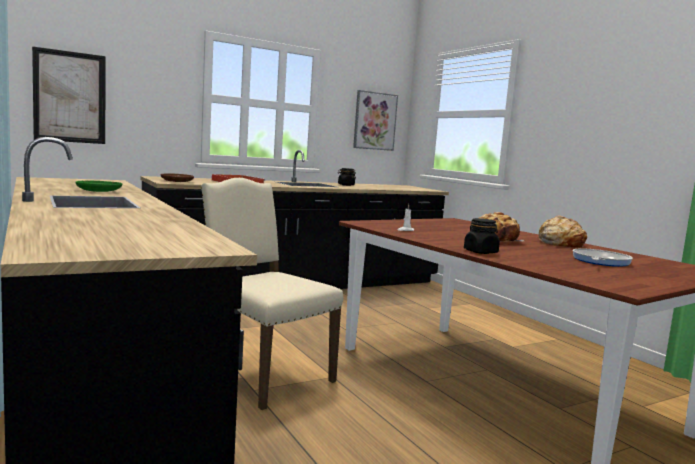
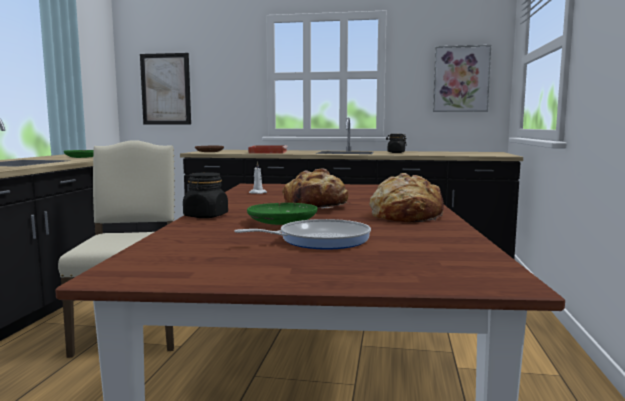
camera: 40 degrees right, 0 degrees up
(533, 252) = (282, 221): none -> green plate

